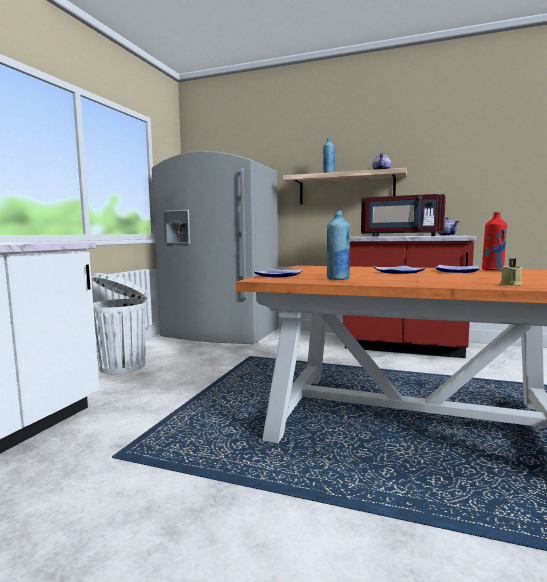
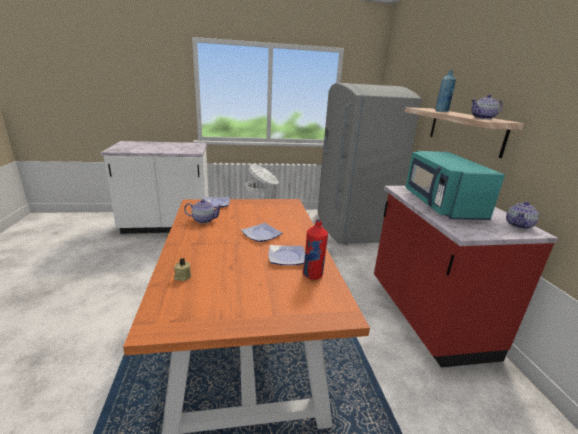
camera: 60 degrees right, 15 degrees up
(337, 278) = (203, 220): blue bottle -> teapot
(401, 236) = (440, 205): red microwave -> turquoise microwave

